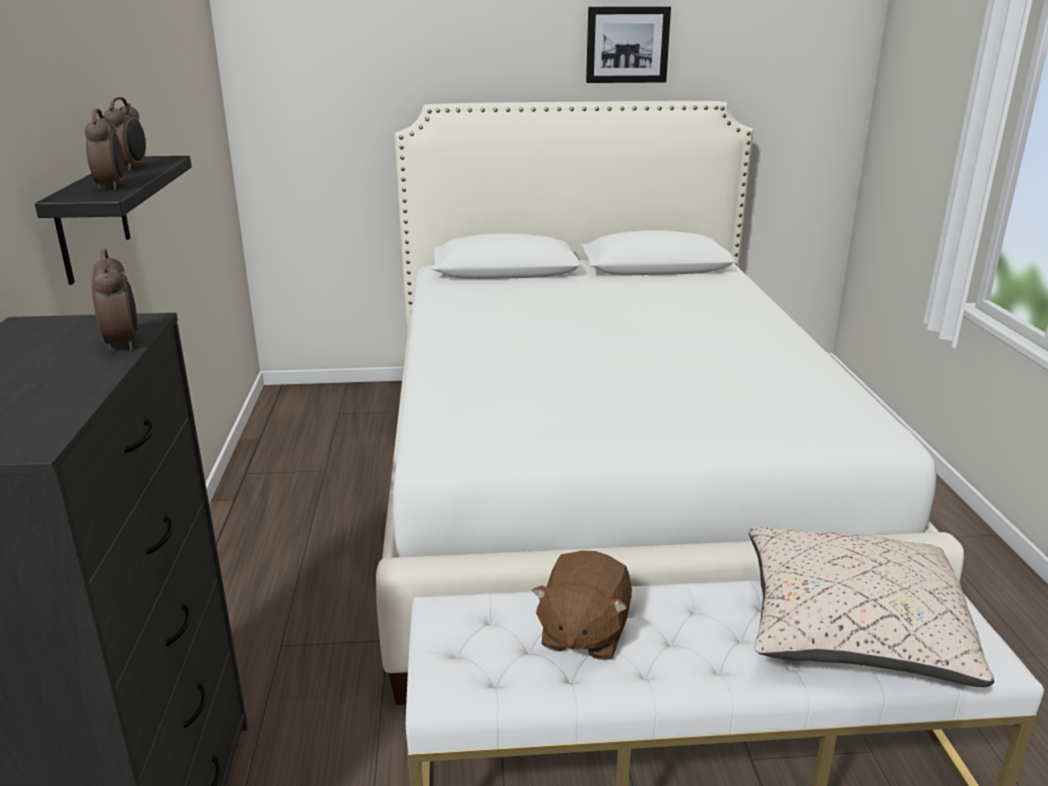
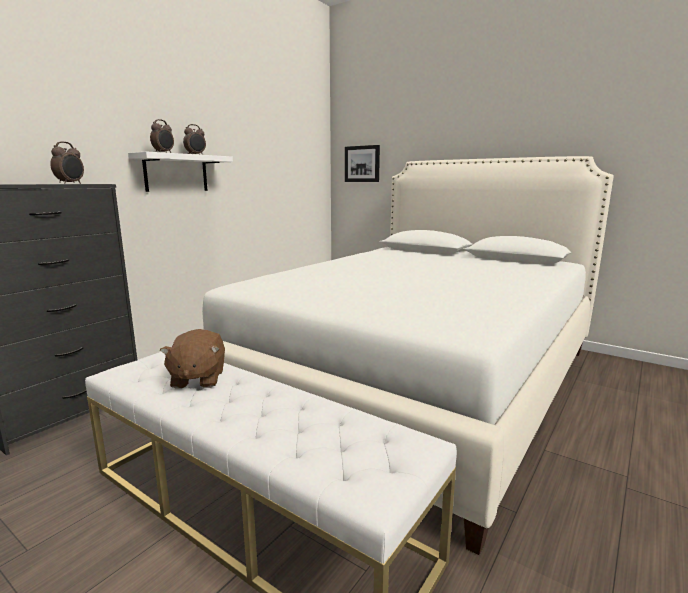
camera: 40 degrees right, 10 degrees down
(92, 219) = (176, 173): black shelf -> white shelf
(583, 633) = (197, 379): brown plush toy -> brown plush toy turned 60 degrees counterclockwise
(627, 45) = (528, 124): picture -> picture (362, 164)
(850, 631) = (315, 436): beige pillow -> none

